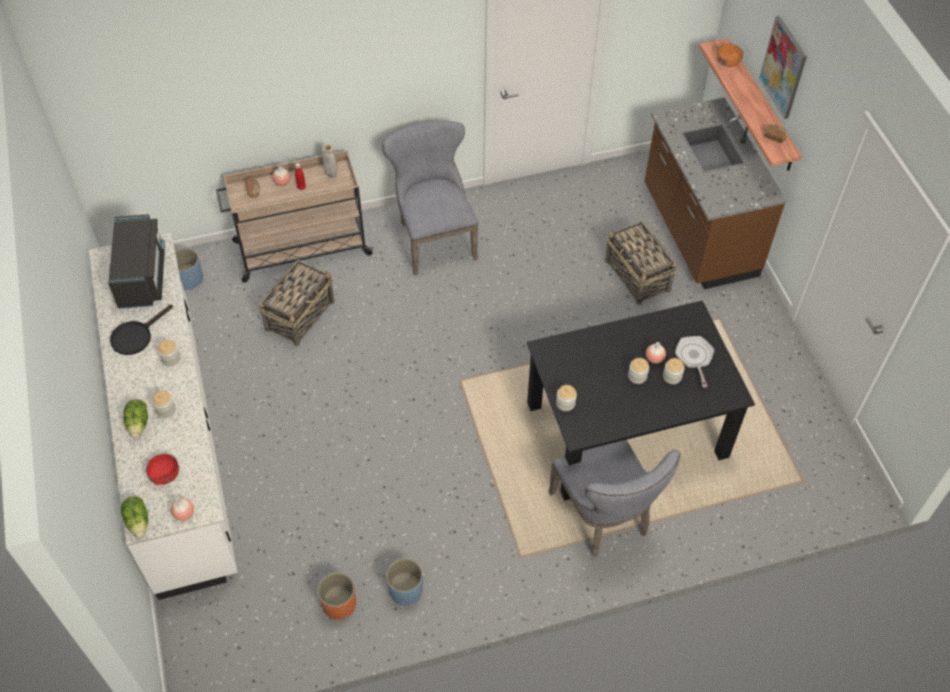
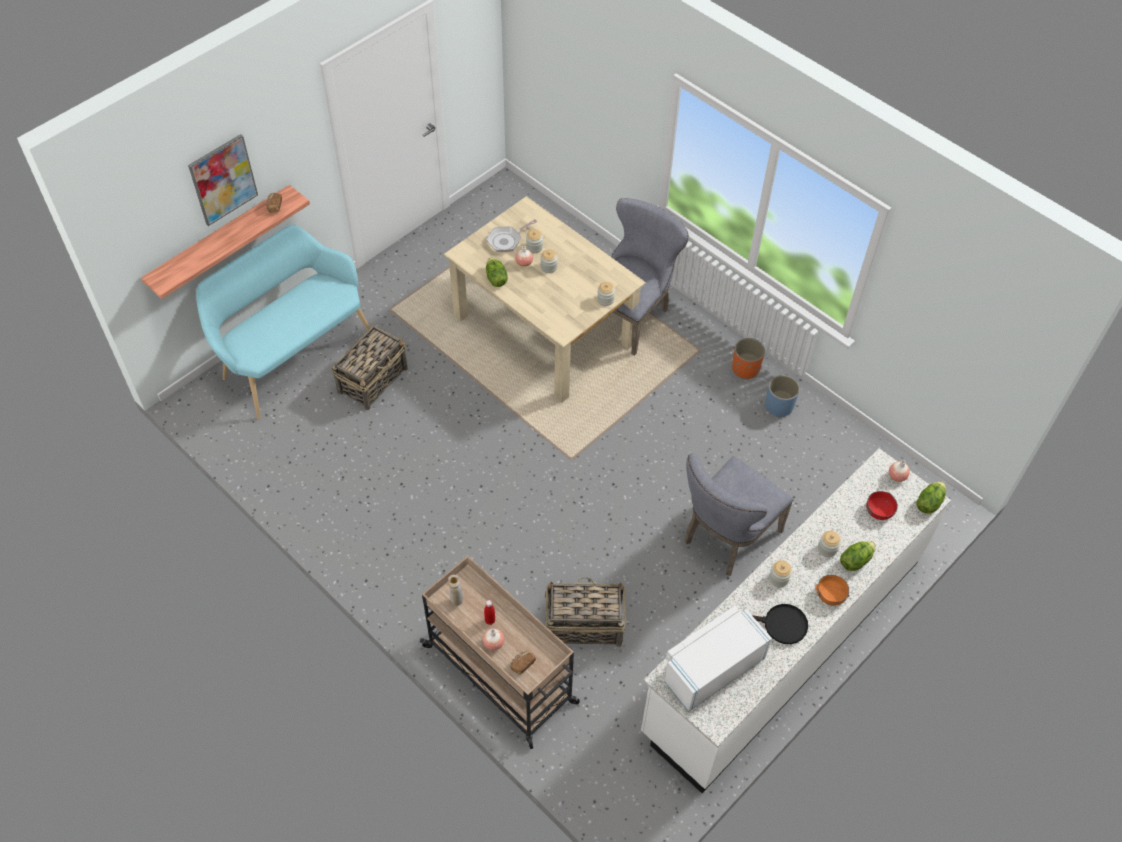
camera: 120 degrees left, 0 degrees up
(142, 275) = (712, 668): black microwave -> white microwave
(189, 279) = (607, 761): blue planter -> none
(339, 604) = (822, 441): orange planter -> orange planter (745, 368)
(433, 237) = (416, 561): grey chair -> grey chair (726, 538)
(625, 431) = (545, 330): black dining table -> beige dining table
(645, 326) = (495, 279): none -> lettuce
(698, 232) = (293, 355): brown counter -> turquoise bench
(727, 61) = (179, 266): orange bowl -> orange bowl (831, 595)

